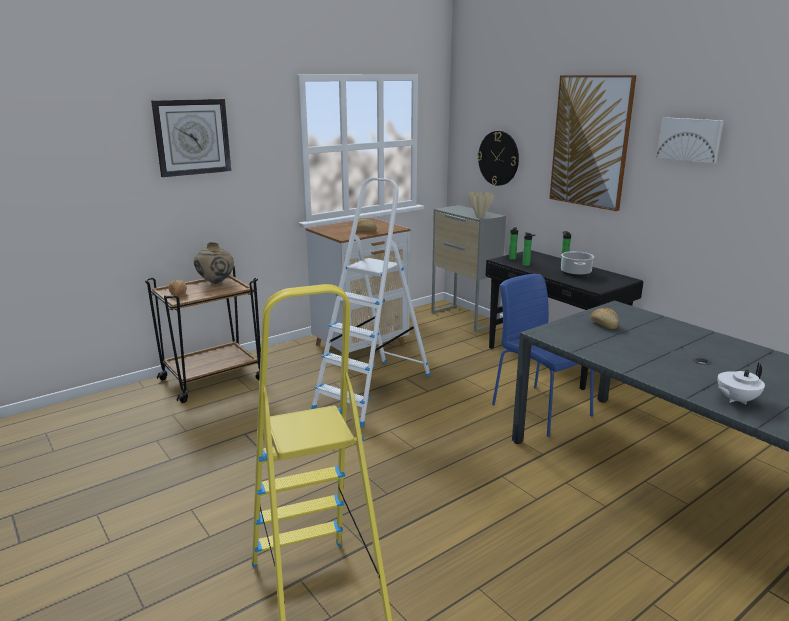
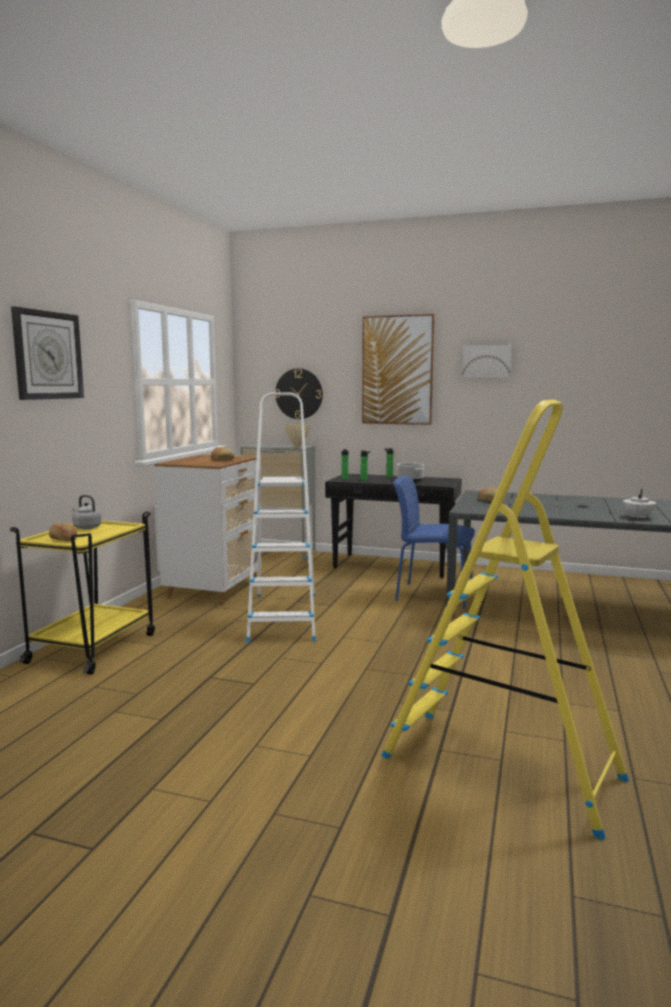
camera: 35 degrees left, 10 degrees down
(213, 379) = (93, 647): brown cart -> yellow cart
(216, 282) = (86, 527): beige vase -> grey kettle

